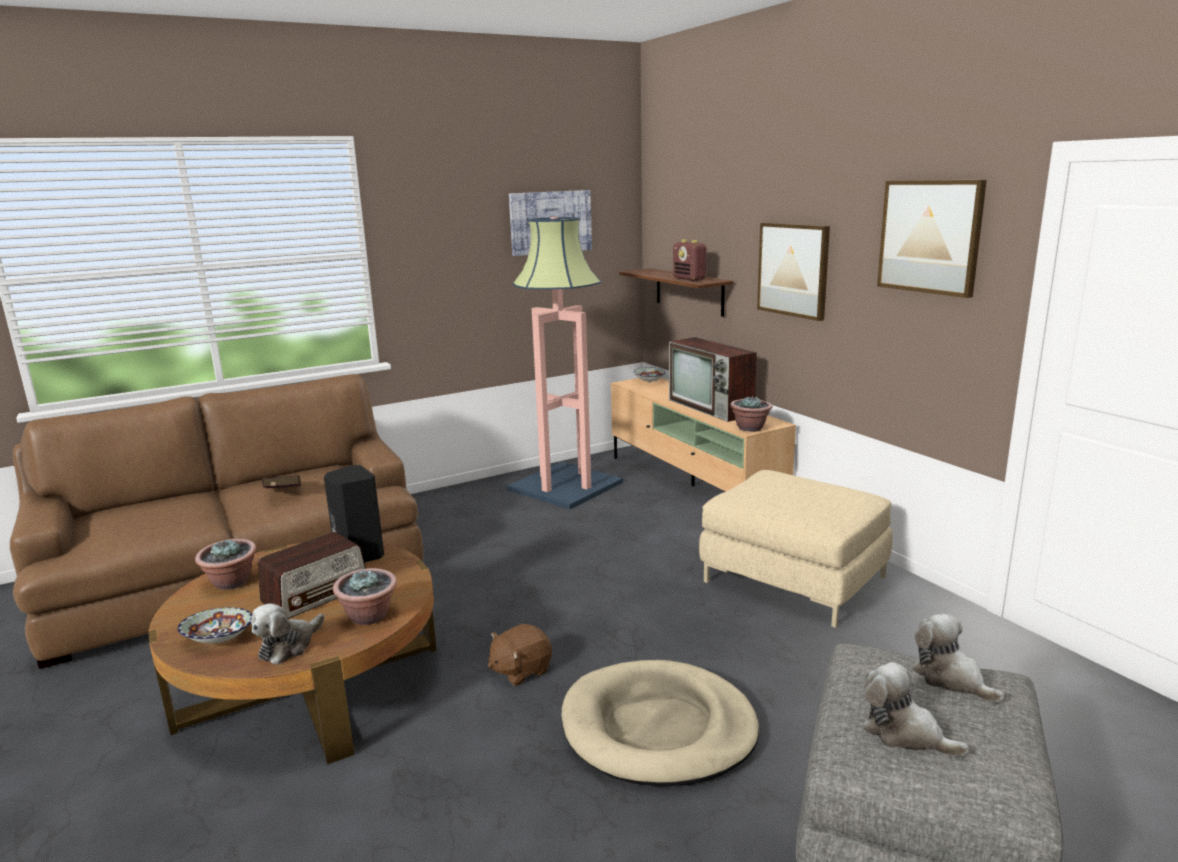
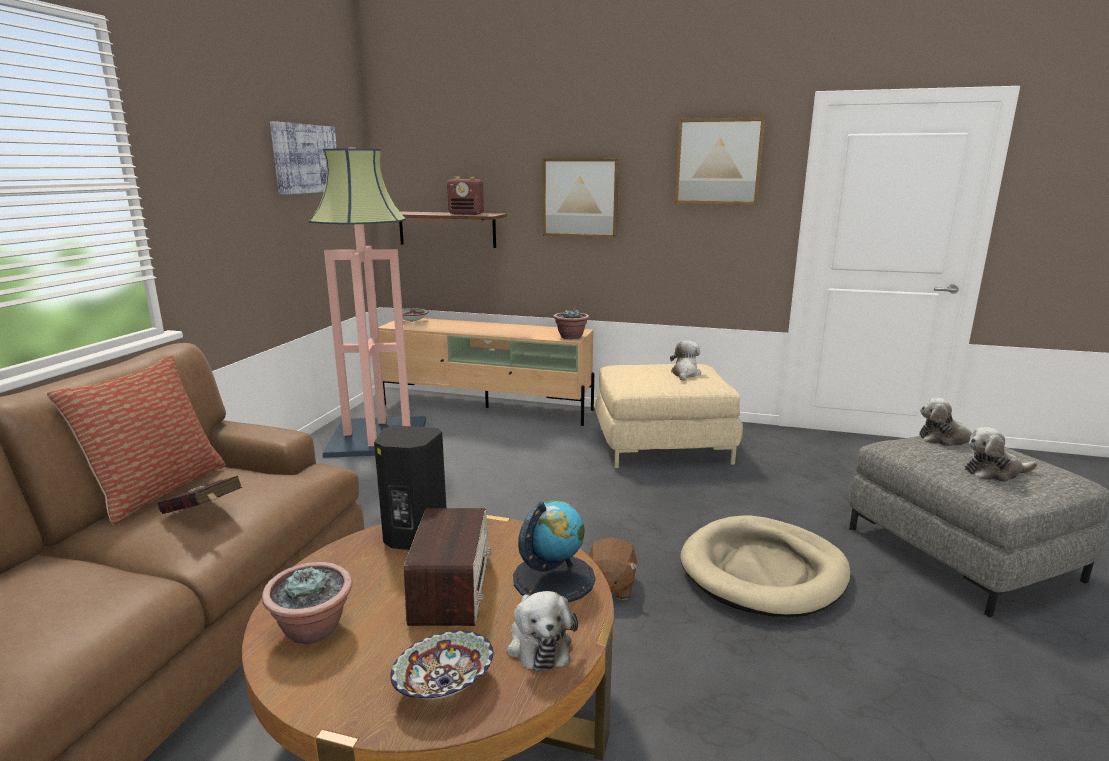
camera: 45 degrees left, 0 degrees up
(293, 473) = (157, 490): none -> pillow
(369, 616) = (553, 578): potted plant -> globe
(711, 408) = (509, 330): television -> none
(818, 500) = (685, 374): none -> plush toy

